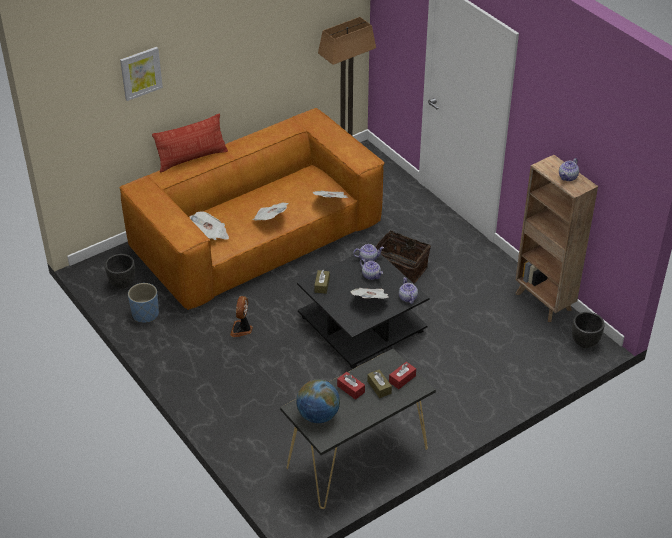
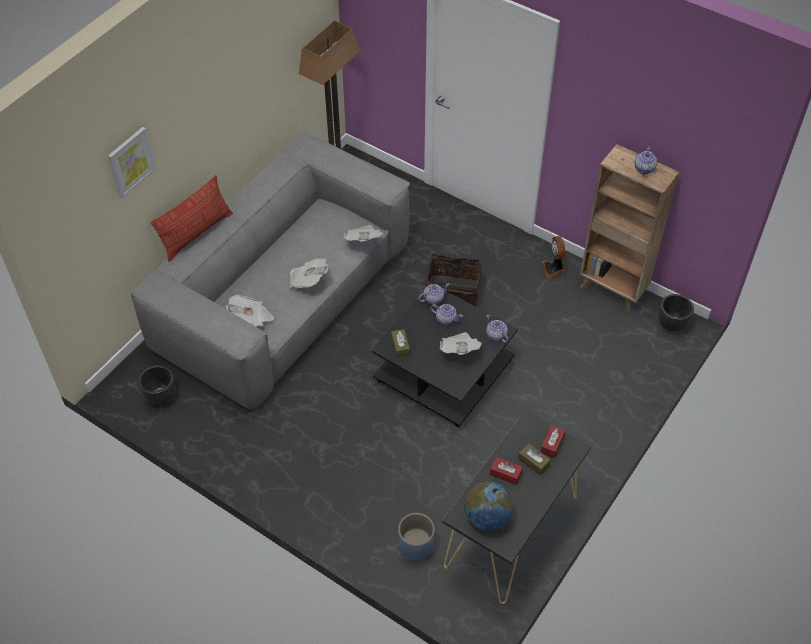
camera: 20 degrees left, 10 degrees up
(145, 314) = (205, 428): blue planter -> blue planter (415, 546)
(242, 329) = (320, 415): fan -> fan (553, 269)
(257, 236) = (283, 295): brown sofa -> grey sofa

